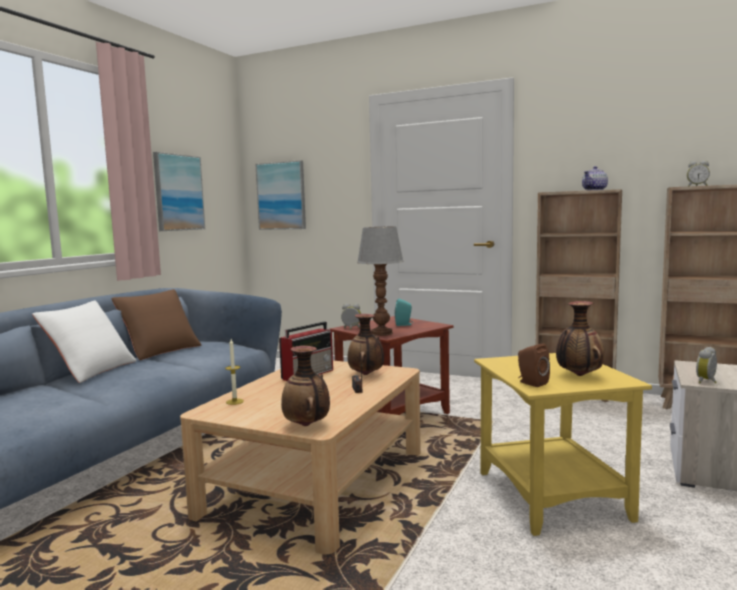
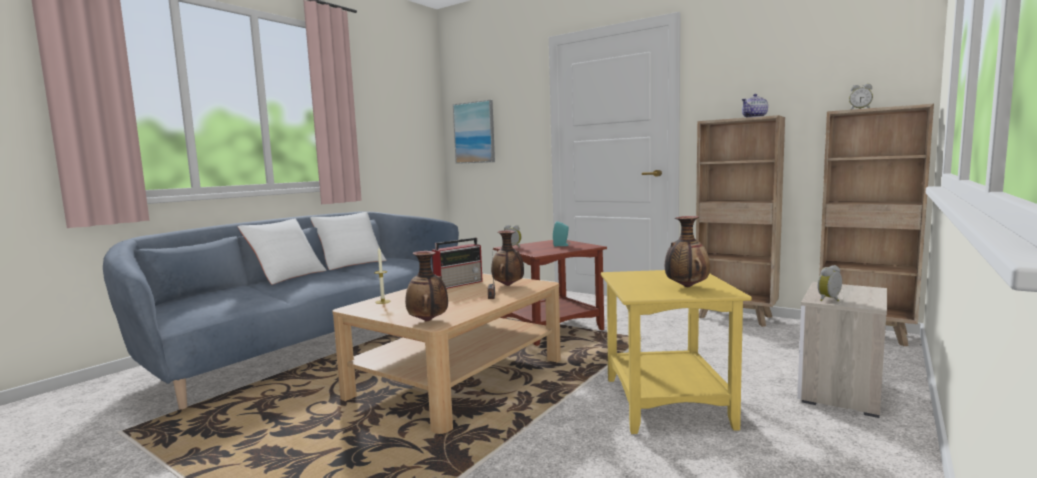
camera: 10 degrees right, 0 degrees up
(160, 350) = (351, 263): brown pillow -> white pillow
(178, 192) = (380, 130): picture -> none
(382, 333) = (536, 251): table lamp -> none
(531, 383) = (635, 291): brown speaker -> none

